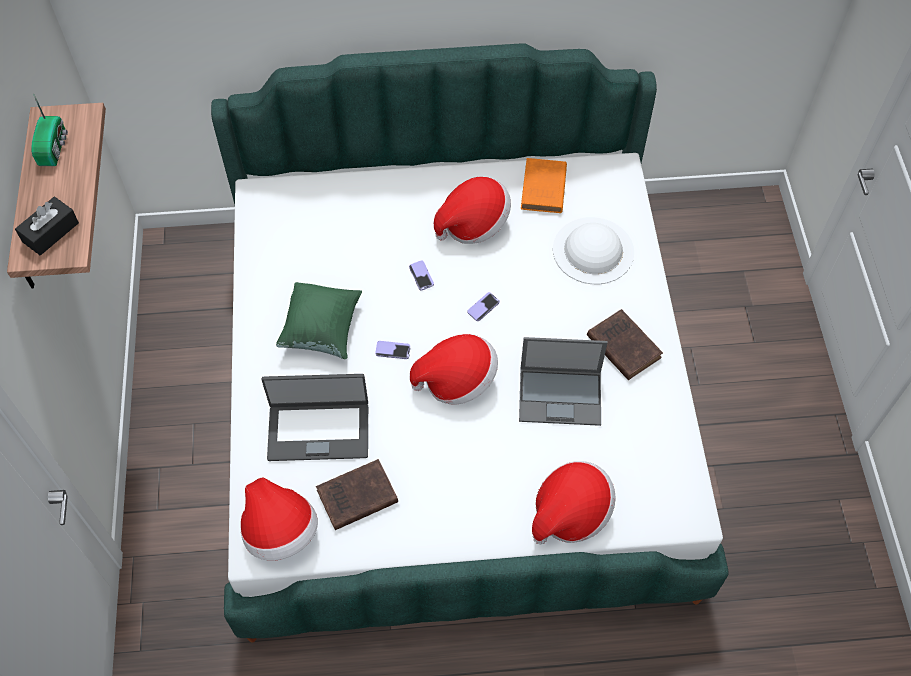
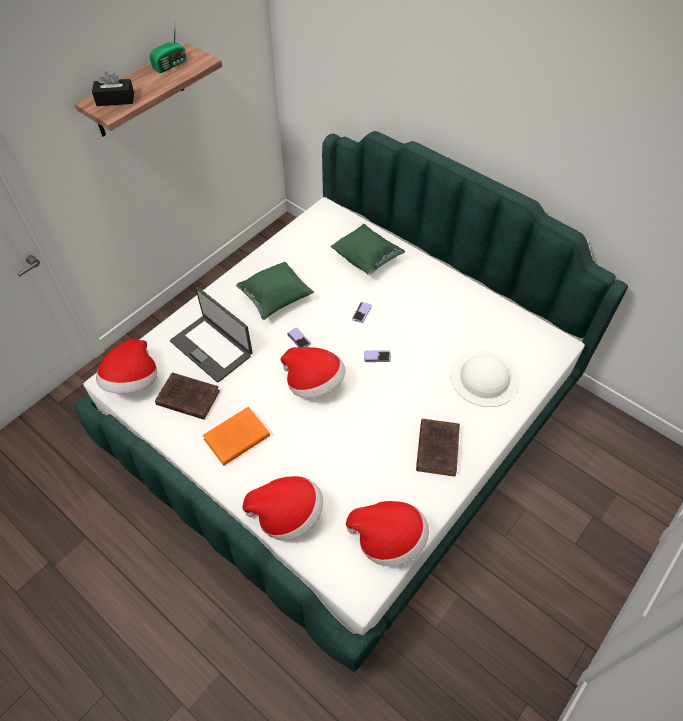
camera: 45 degrees right, 5 degrees down
(362, 217) = (366, 259): none -> green pillow
(473, 223) = (426, 307): hat -> hat (388, 539)
(543, 190) = (492, 320): orange book -> orange book (235, 439)
(561, 396) = (363, 444): laptop -> none

